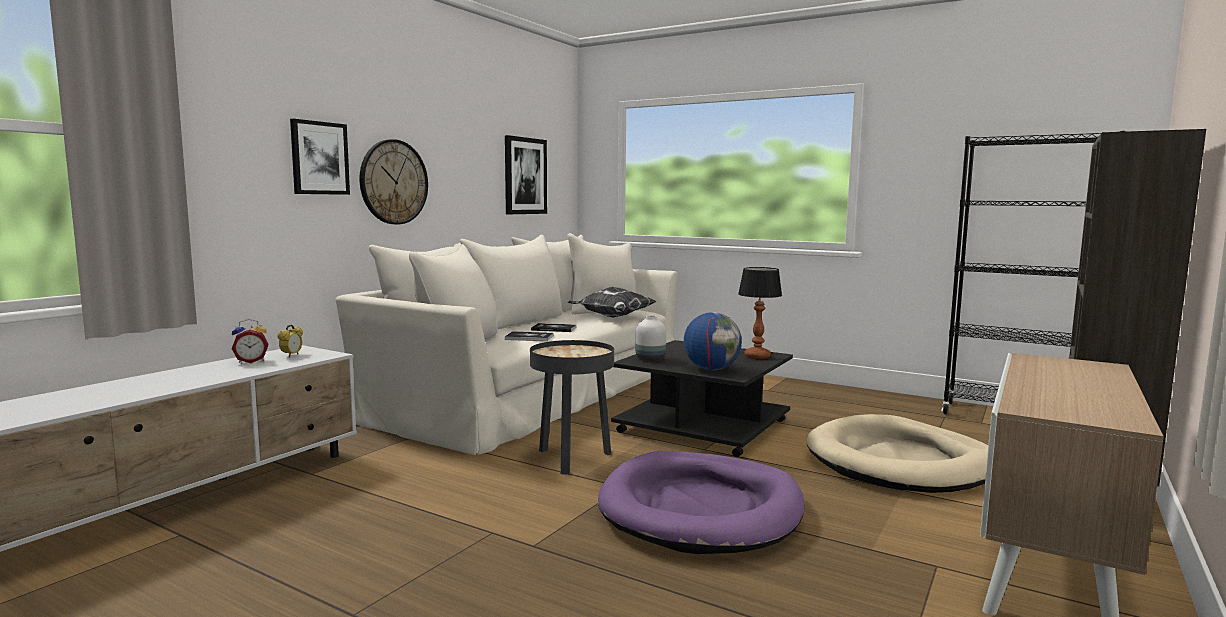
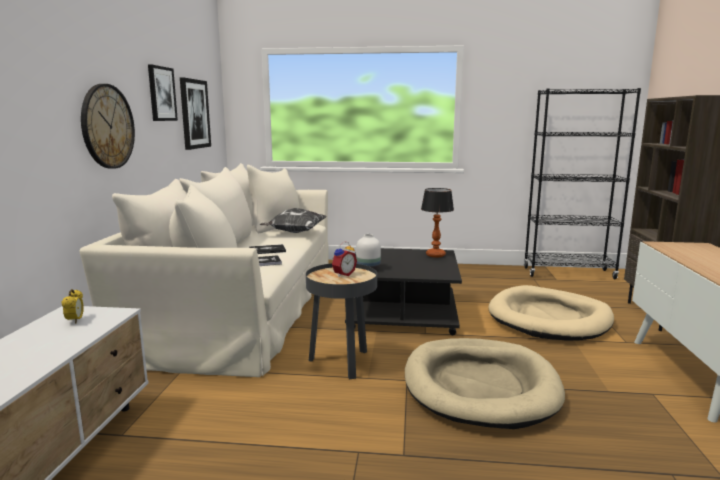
camera: 25 degrees left, 5 degrees up
(251, 361) = (39, 336): alarm clock -> alarm clock (343, 274)
(319, 158) = (46, 105): picture -> picture (161, 94)
(701, 509) = (479, 386): purple dog bed -> beige dog bed
(711, 369) = (423, 271): globe -> none

